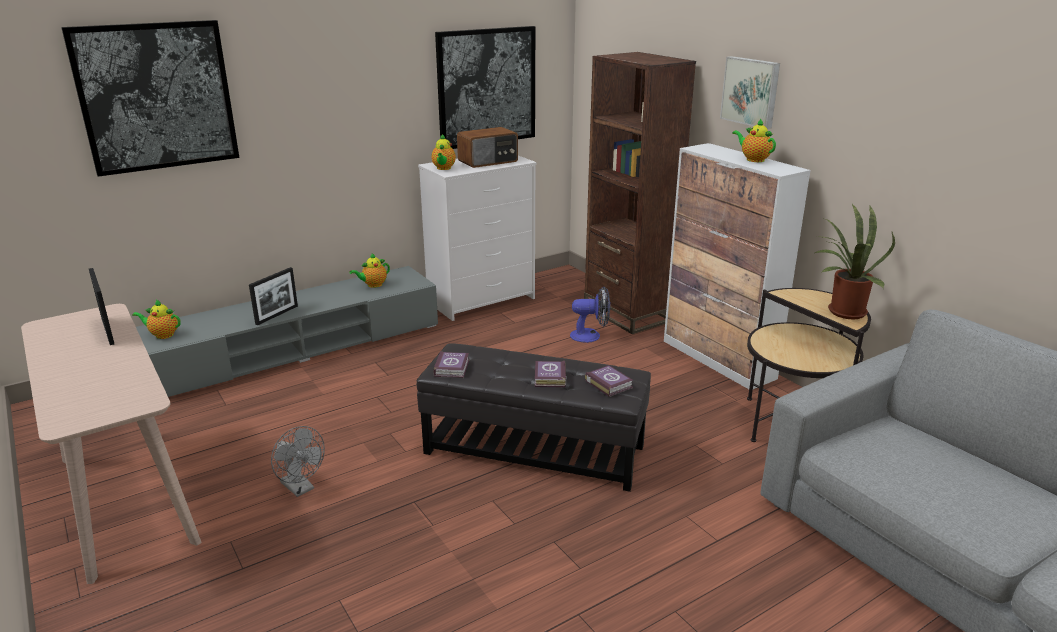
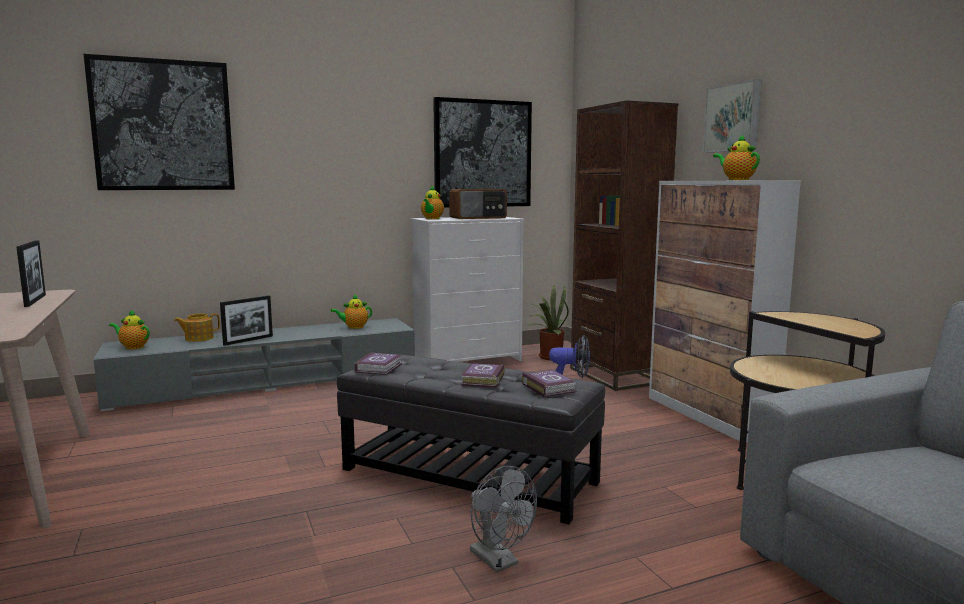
camera: 10 degrees right, 15 degrees down
(222, 315) = (198, 338): none -> teapot
(301, 488) = (192, 488): grey fan -> grey fan (499, 561)
(842, 312) = (847, 327): potted plant -> potted plant (548, 357)

